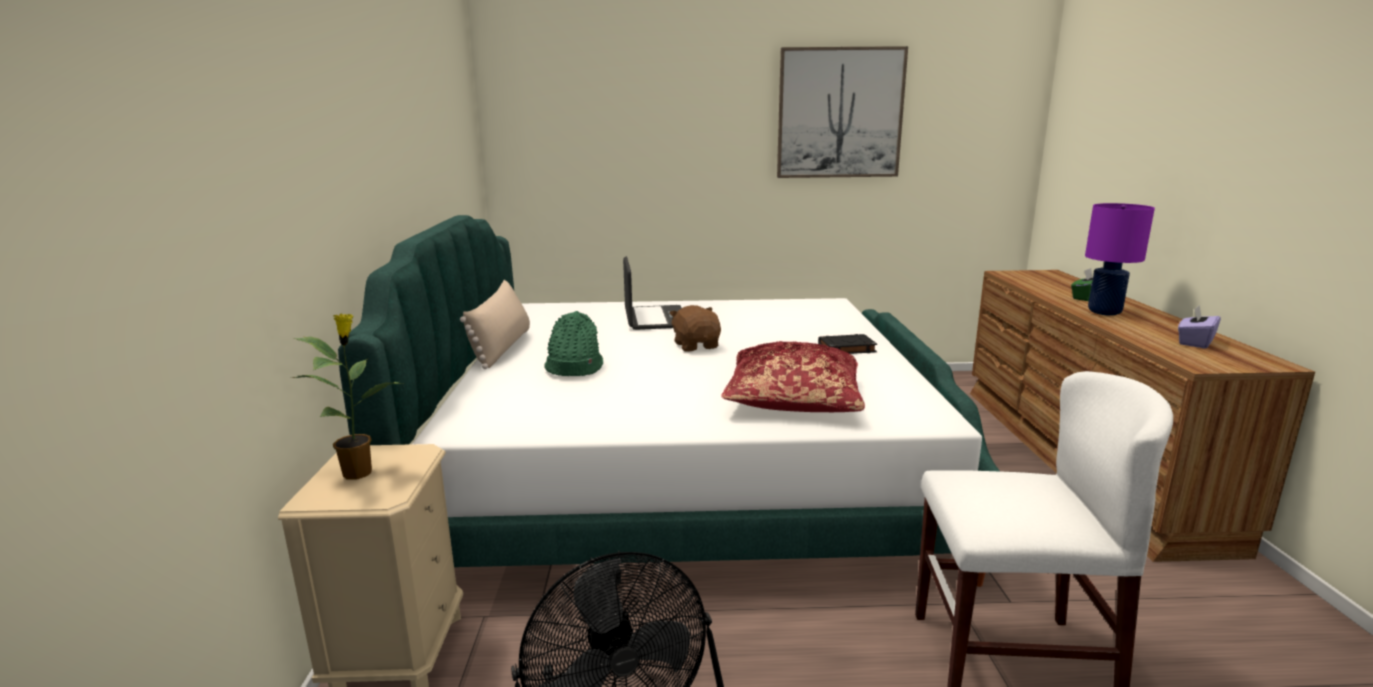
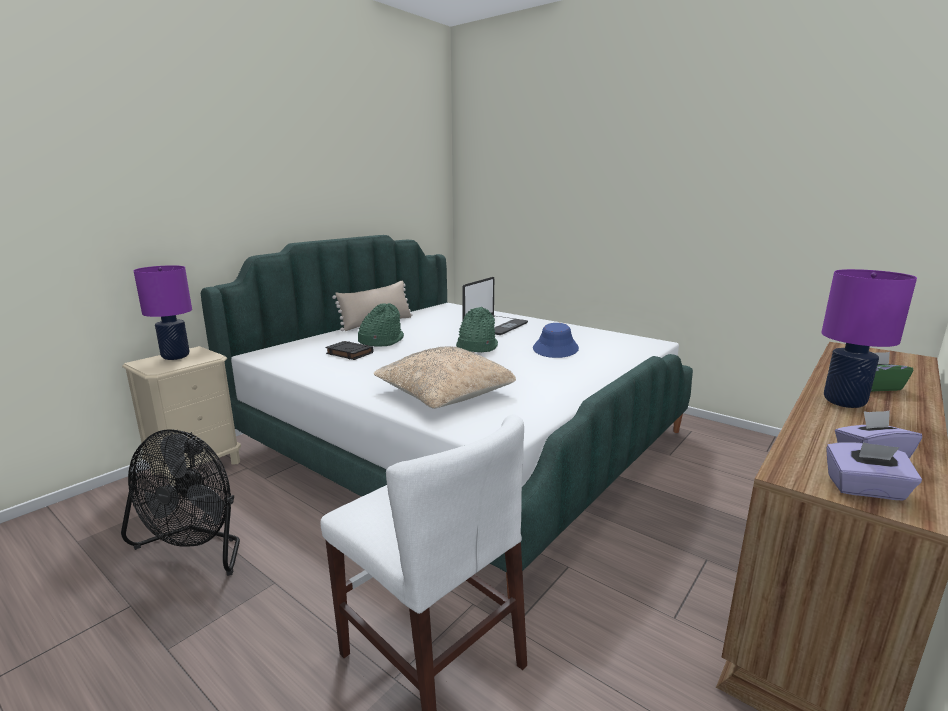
camera: 40 degrees right, 0 degrees up
(359, 472) = (175, 358): potted plant -> purple table lamp
(696, 345) = (476, 347): brown plush toy -> green hat
(772, 328) = (556, 349): none -> blue hat
(793, 398) = (446, 392): red pillow -> beige pillow
(840, 113) = (713, 168): picture -> none
(846, 348) = (571, 375): black book -> black book (349, 353)
(1238, 361) = (865, 489): none -> purple tissue box

